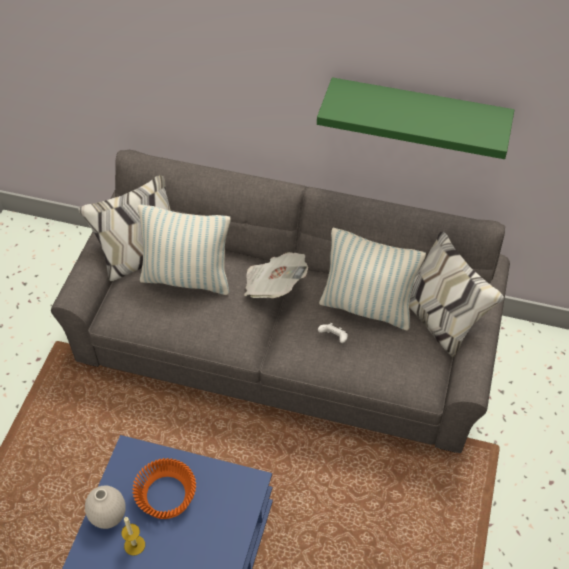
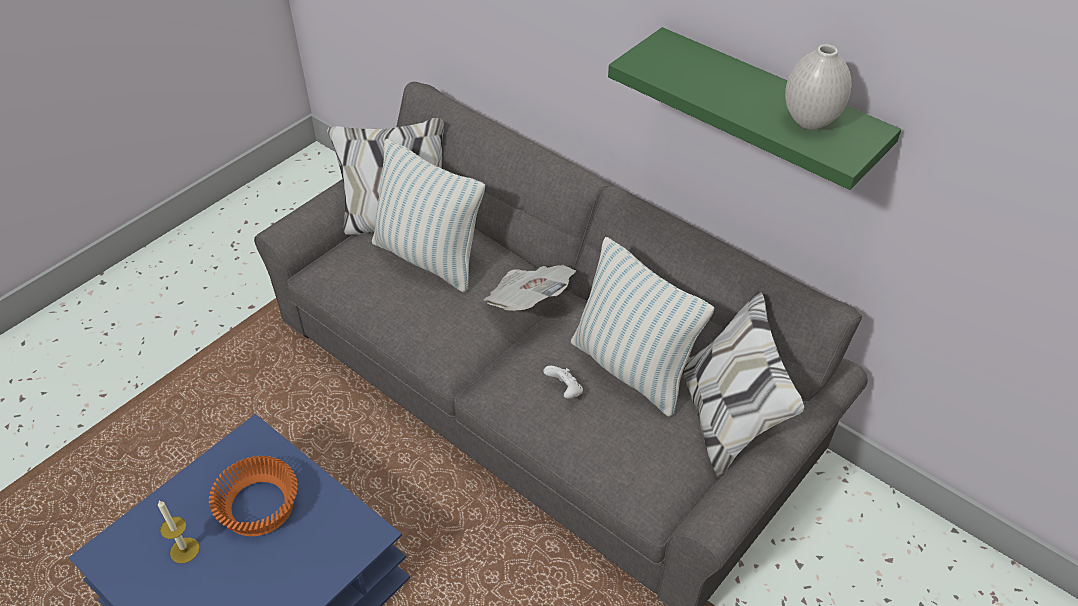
camera: 25 degrees right, 5 degrees down
(108, 518) = (178, 504): white vase -> white vase (809, 122)

